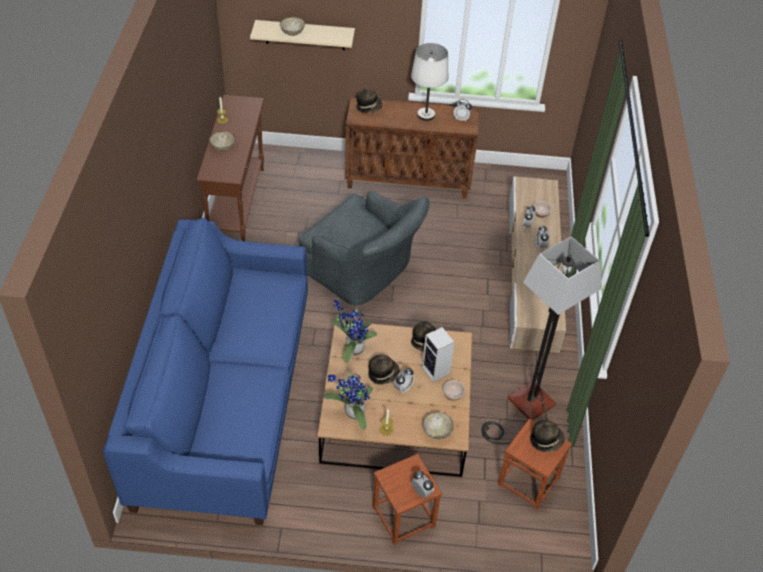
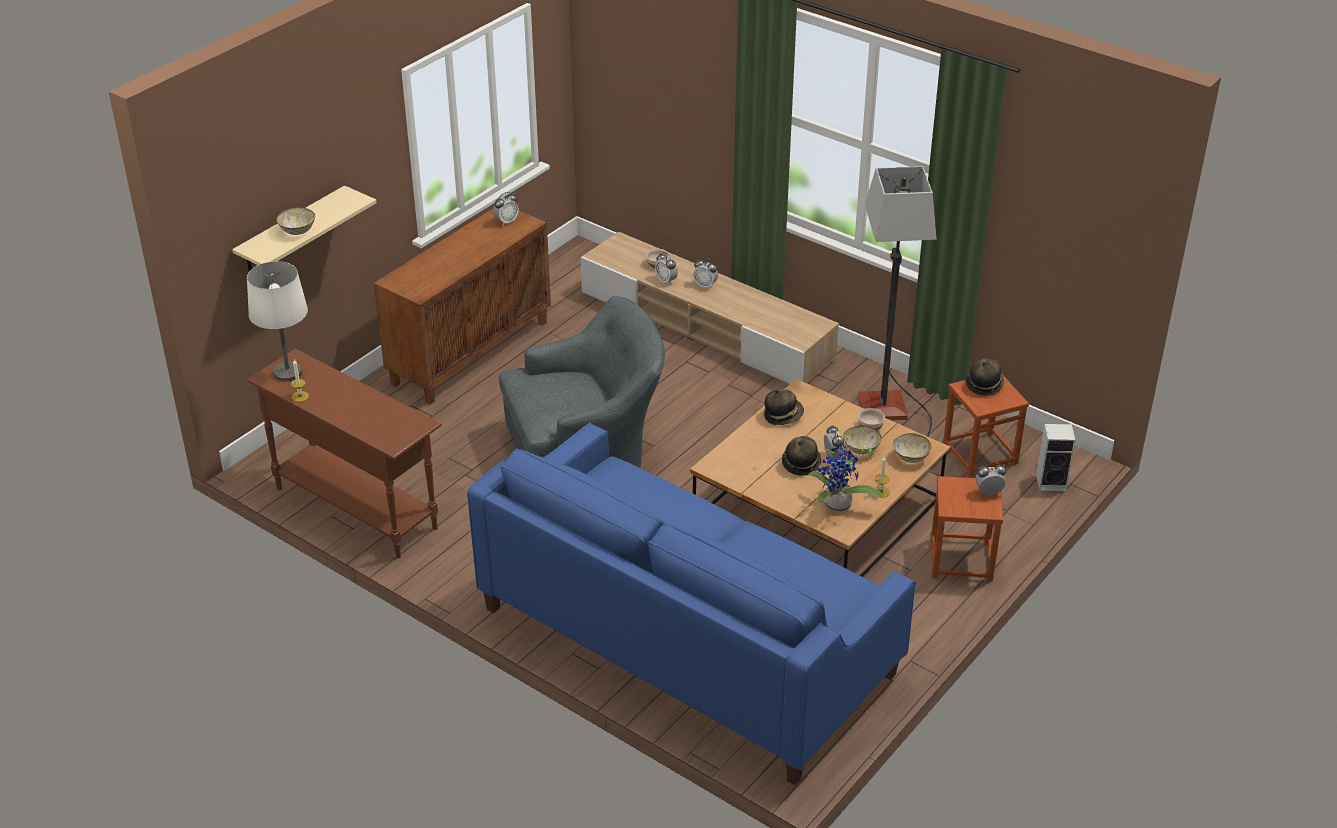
camera: 55 degrees left, 10 degrees down
(223, 147) = (356, 413): bowl -> bowl (861, 449)
(352, 348) = (744, 471): potted plant -> none
(369, 107) = (410, 276): hat -> none
(426, 115) = (472, 242): white table lamp -> white table lamp (288, 372)
(436, 371) = (829, 424): speaker -> speaker (1052, 482)

